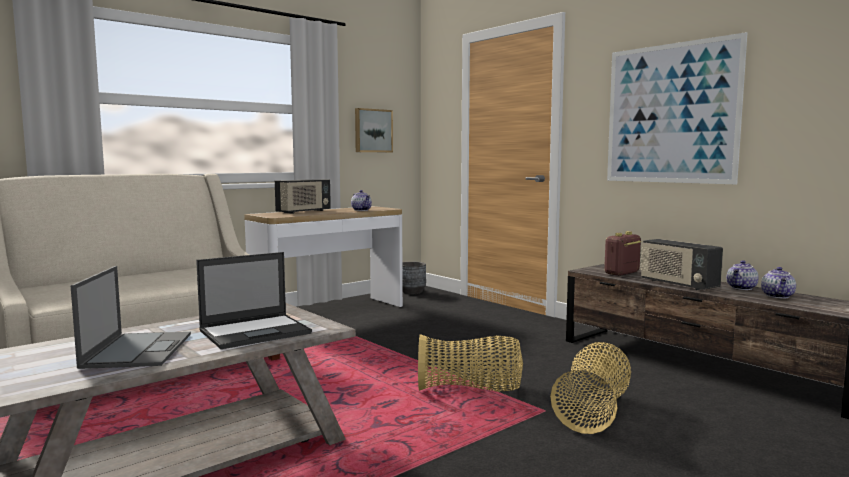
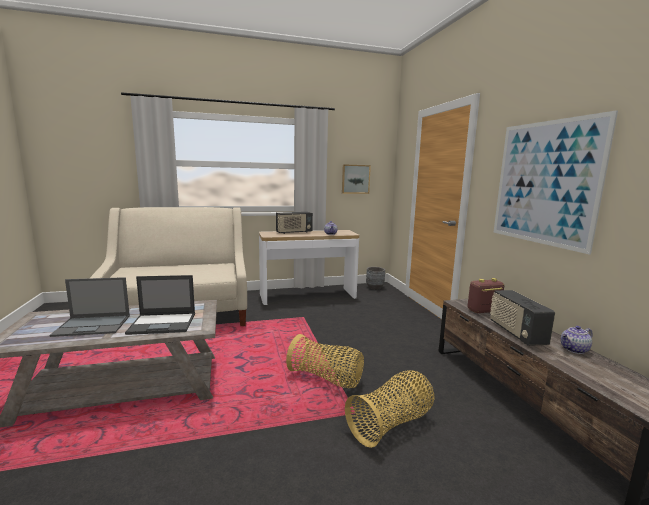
camera: 25 degrees right, 5 degrees up
(138, 350) = (93, 325): laptop -> laptop turned 60 degrees clockwise
(778, 296) = (600, 369): teapot -> none

